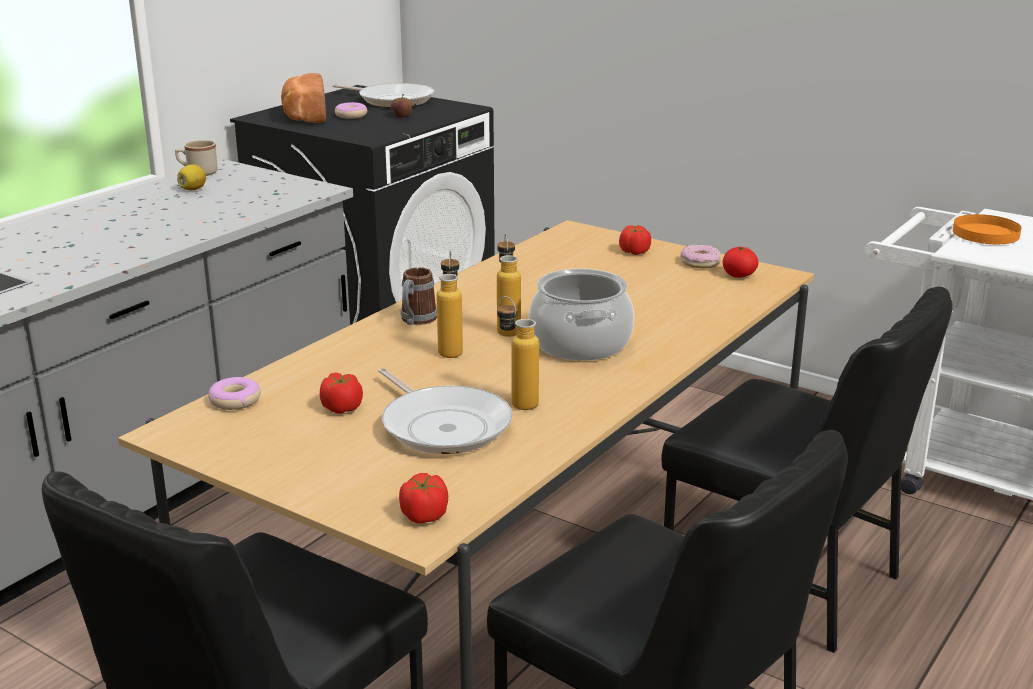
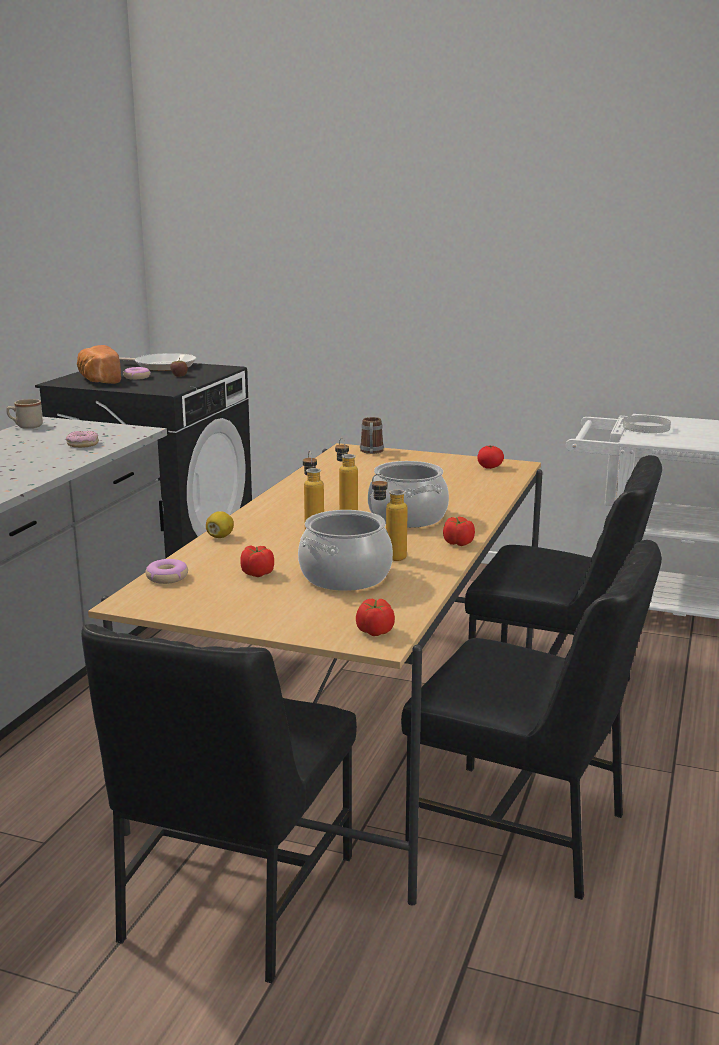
camera: 15 degrees left, 5 degrees down
(193, 189) = (32, 437): lemon -> lemon (220, 537)
(416, 321) = (271, 514): mug -> mug (371, 452)
(443, 426) = (345, 576): frying pan -> cooking pot
(634, 252) = (403, 459): tomato -> tomato (458, 543)
(700, 263) = (456, 462): donut -> donut (83, 444)
(985, 233) = (646, 427): orange plate -> white plate

